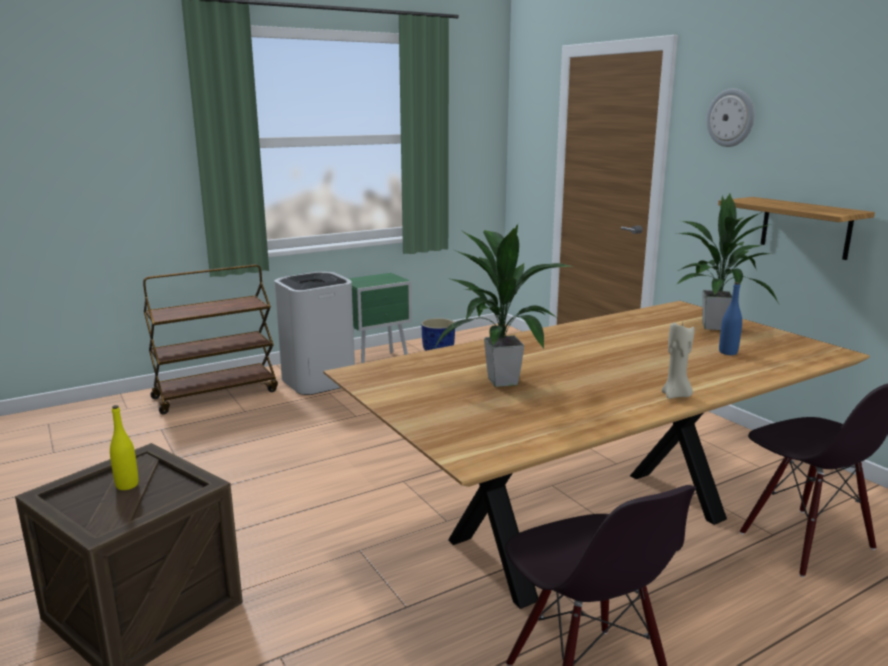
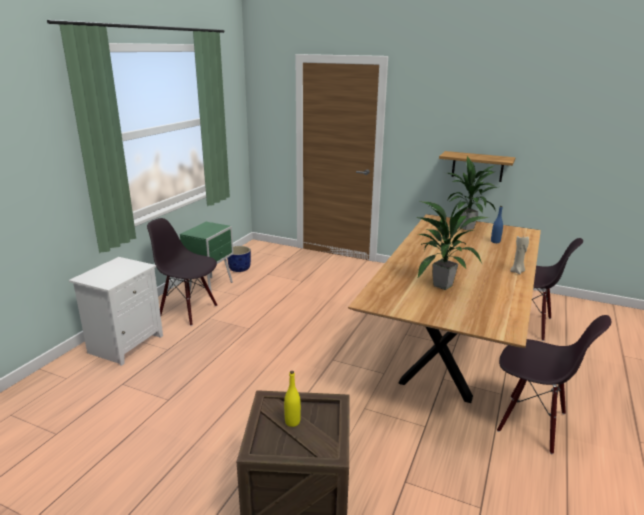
camera: 35 degrees left, 5 degrees up
(216, 394) = (126, 344): brown cart -> white nightstand
(318, 380) = (189, 311): white trash can -> black chair
(731, 118) = (429, 107): wall clock -> none

